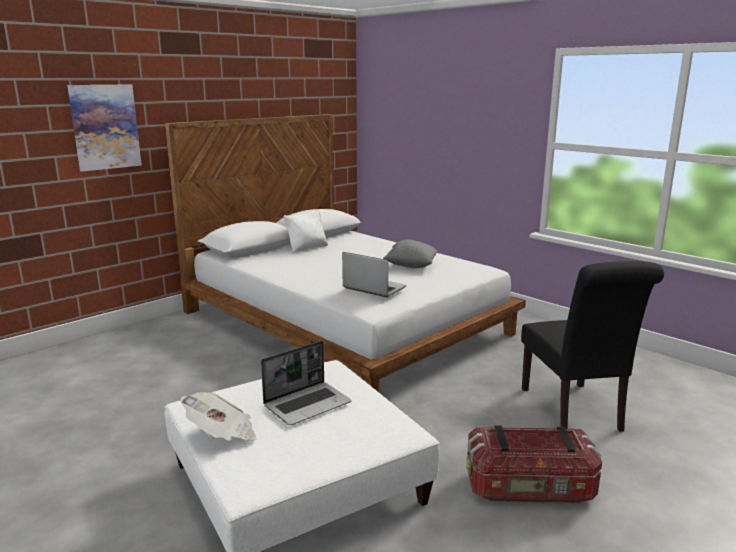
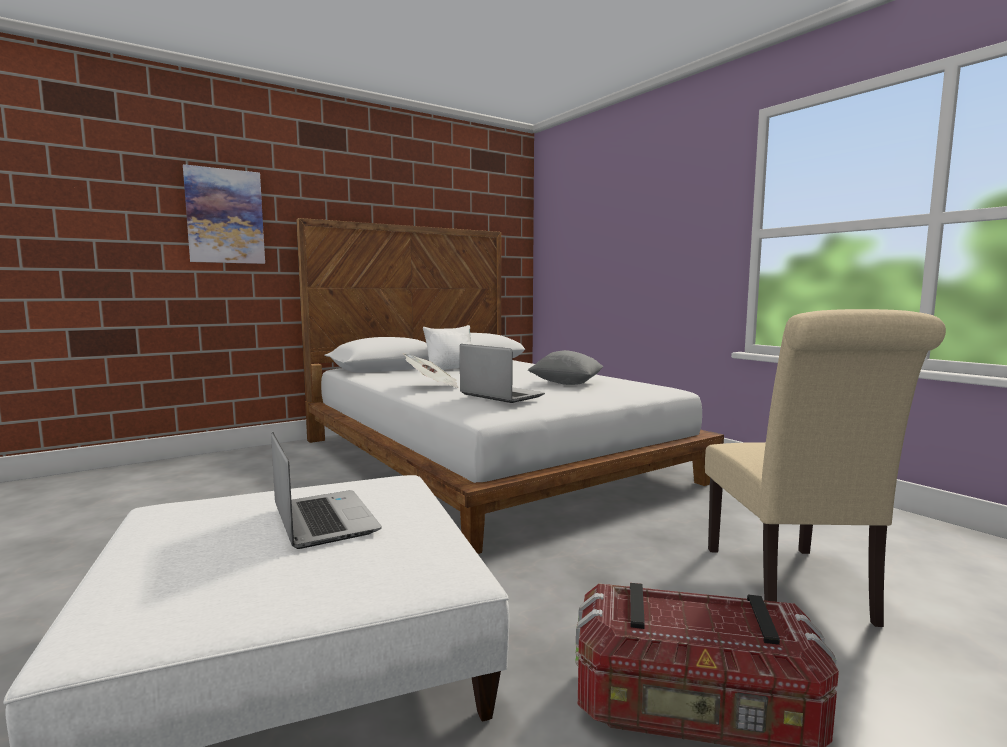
camera: 10 degrees right, 10 degrees down
(222, 434) = (154, 549): newspaper -> newspaper (433, 386)
(308, 404) = (322, 520): laptop -> laptop turned 90 degrees counterclockwise
(574, 412) = (792, 589): black chair -> beige chair

